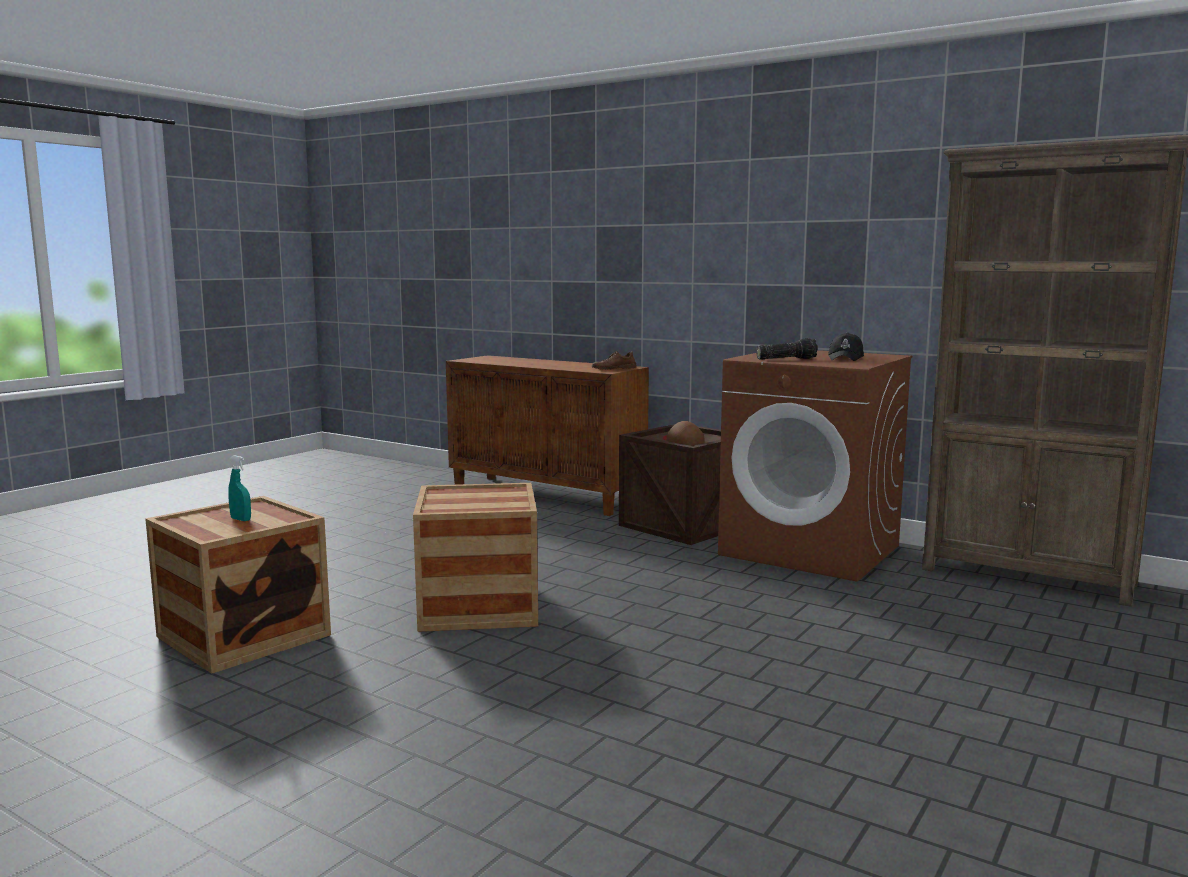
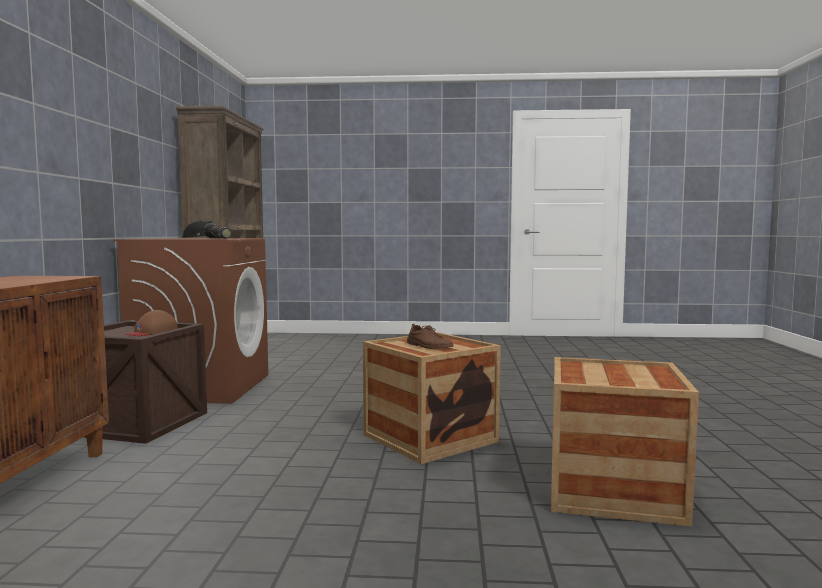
camera: 120 degrees left, 5 degrees down
(241, 519) = (612, 374): turquoise spray bottle -> none
(614, 368) = (41, 277): brown shoe -> brown shoe (429, 346)

